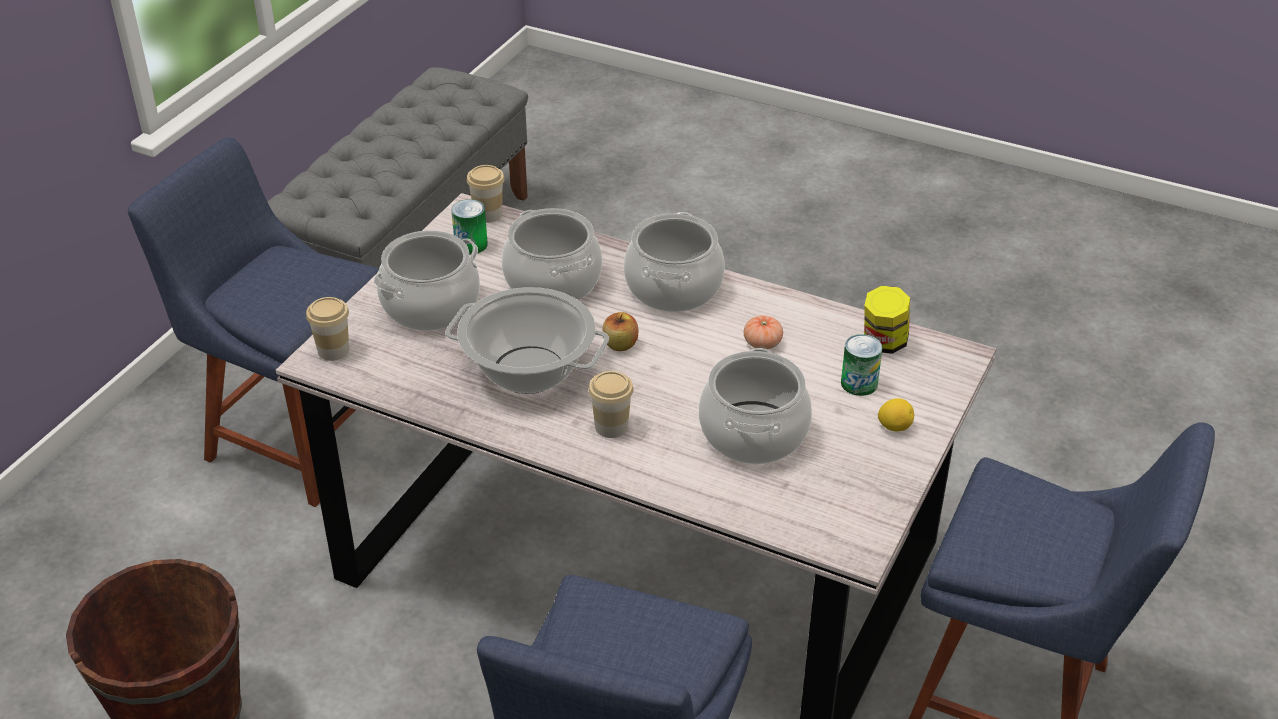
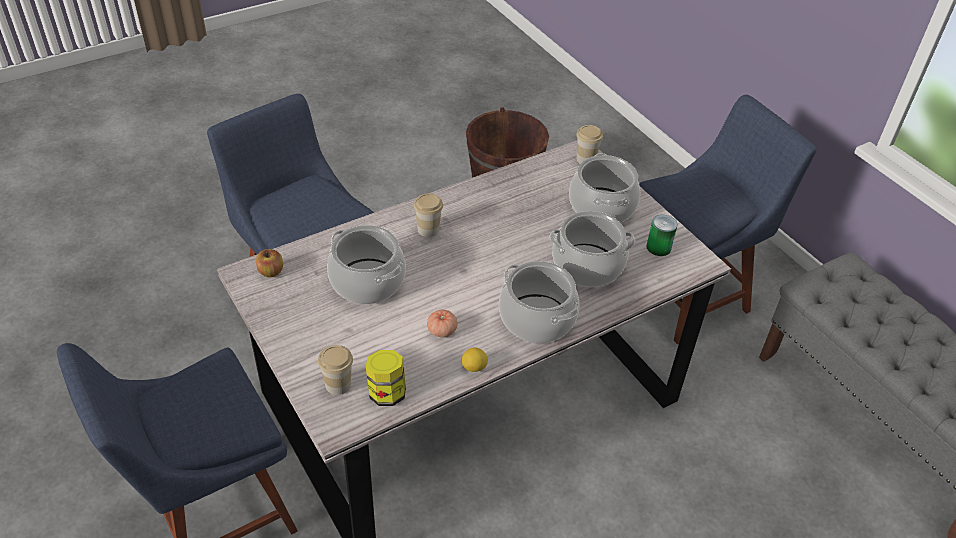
camera: 120 degrees right, 5 degrees up
(488, 214) = (692, 269): cup -> cup (338, 384)
(528, 371) = (506, 219): cooking pot -> none
(620, 345) = (497, 266): apple -> apple (271, 272)
(859, 383) = (361, 354): can -> none
(894, 427) = (309, 346): lemon -> lemon (474, 367)

